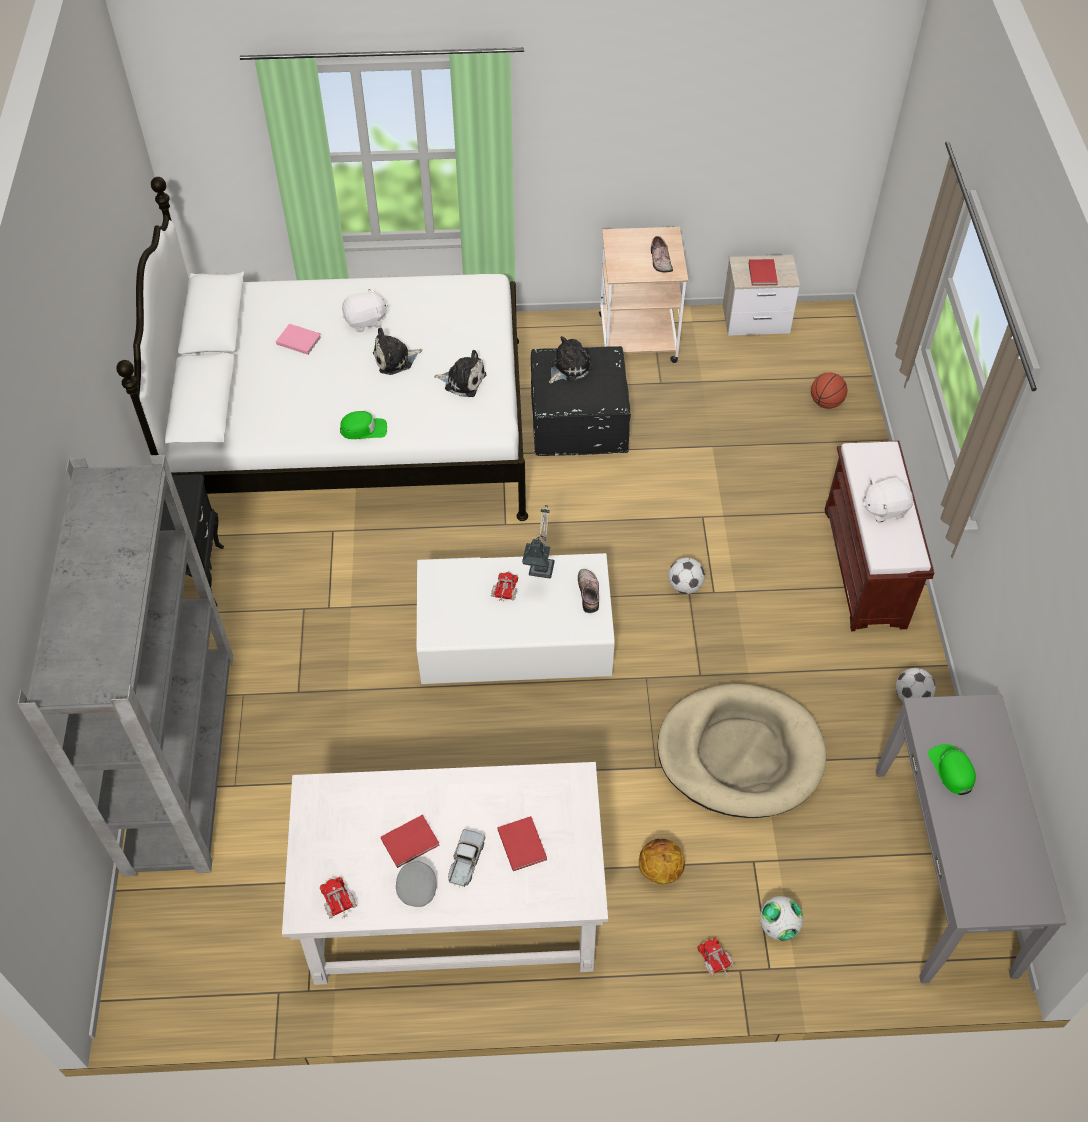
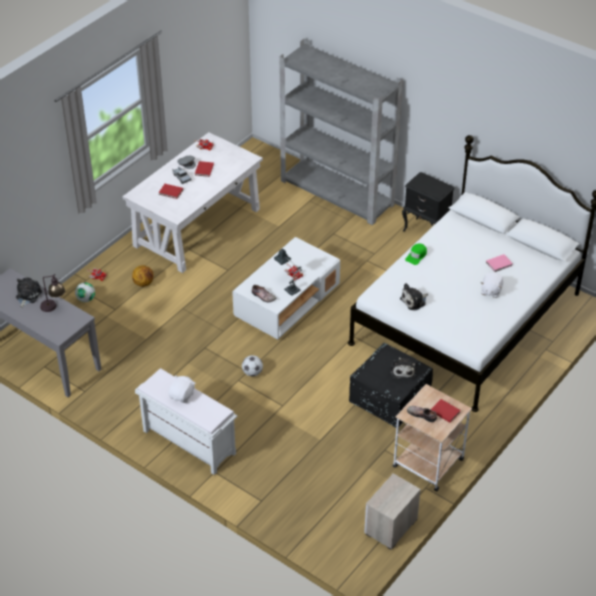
camera: 130 degrees right, 10 degrees down
(395, 359) = (452, 287): plush toy -> plush toy (27, 296)
(740, 754) = (157, 335): beige dog bed -> none
(762, 274) = (391, 492): red book -> red book (444, 411)
(826, 402) = (299, 509): basketball -> none
(865, 568) = (188, 442): brown bench -> white bench
(911, 697) = (114, 406): football -> none
(951, 770) = (54, 307): green cap -> table lamp

